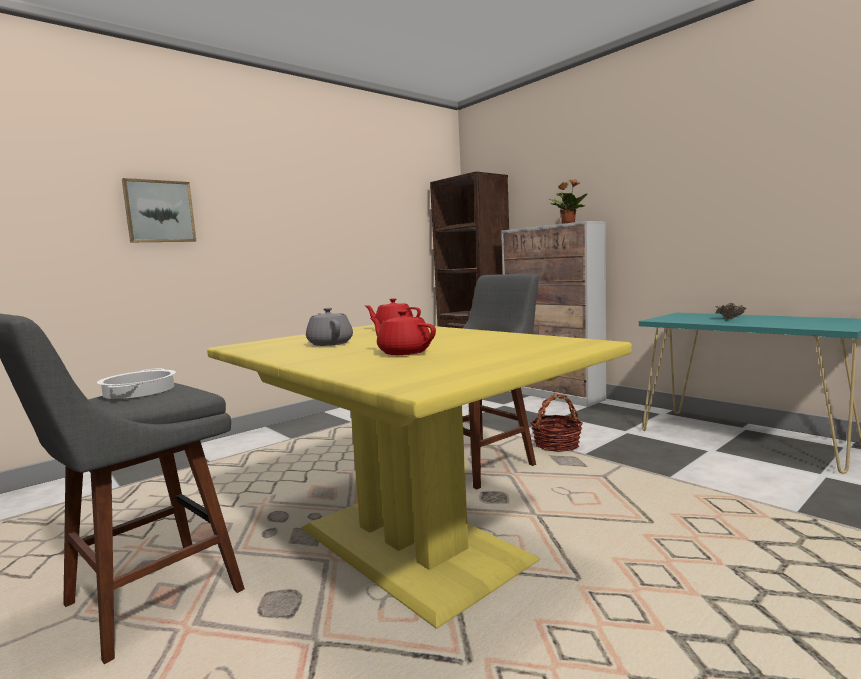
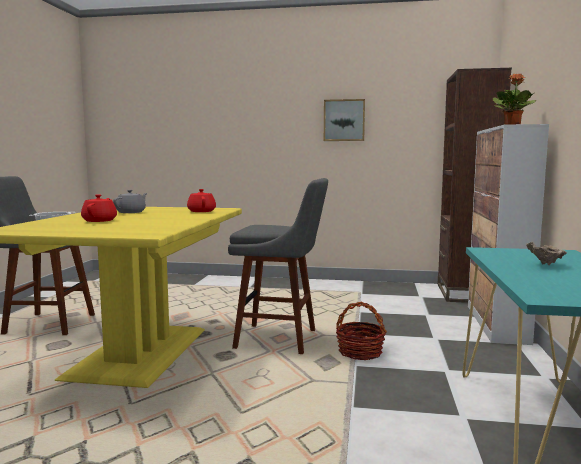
camera: 50 degrees right, 0 degrees up
(159, 211) = (204, 120): picture -> picture (344, 120)

